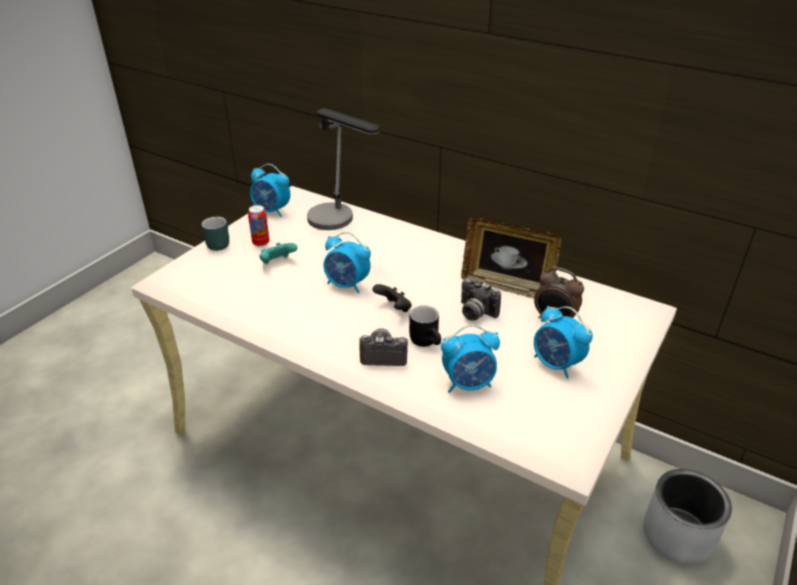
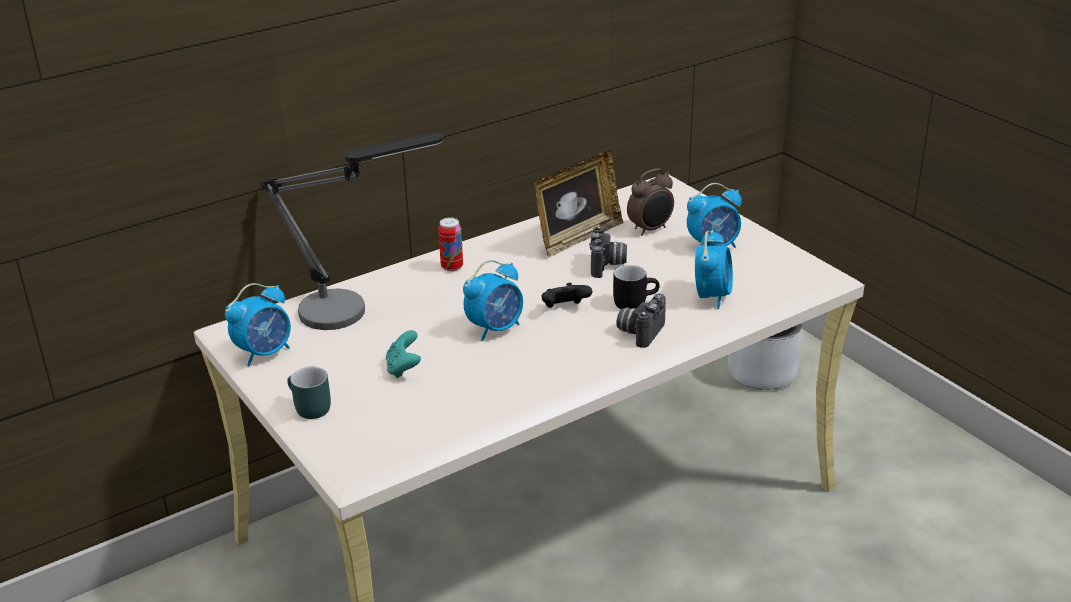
camera: 65 degrees left, 5 degrees down
(261, 243) = (342, 374): can -> can (452, 267)
(475, 312) = (608, 265): camera -> camera turned 60 degrees counterclockwise

